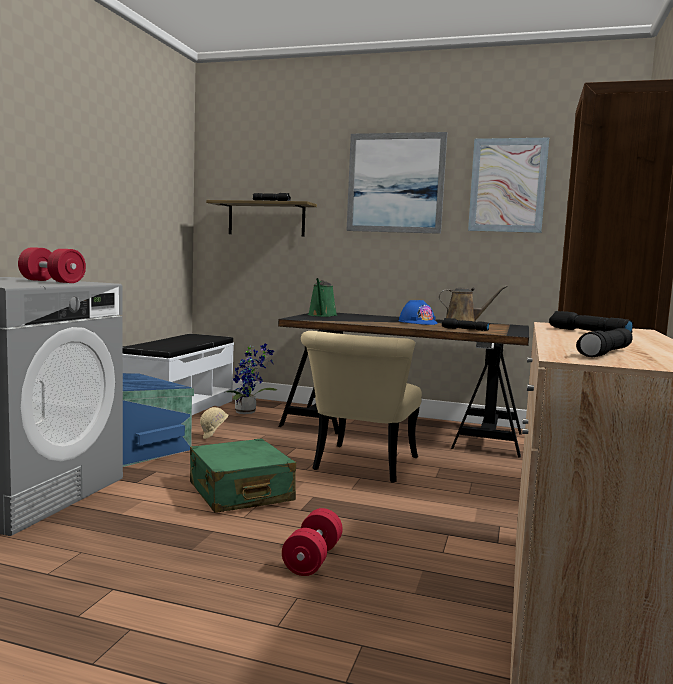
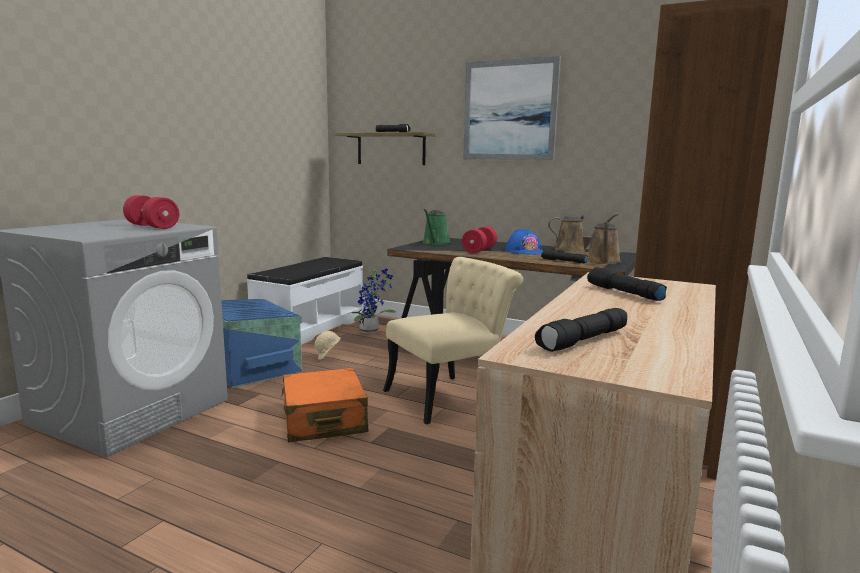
camera: 10 degrees right, 5 degrees up
(240, 492) = (323, 420): green suitcase -> orange suitcase
(312, 559) = (356, 499): red dumbbell -> red dumbbell (479, 250)
(361, 467) = (450, 396): beige chair -> beige chair turned 150 degrees counterclockwise
(501, 330) = (603, 261): none -> brown watering can
(507, 185) = (621, 109): picture -> none

